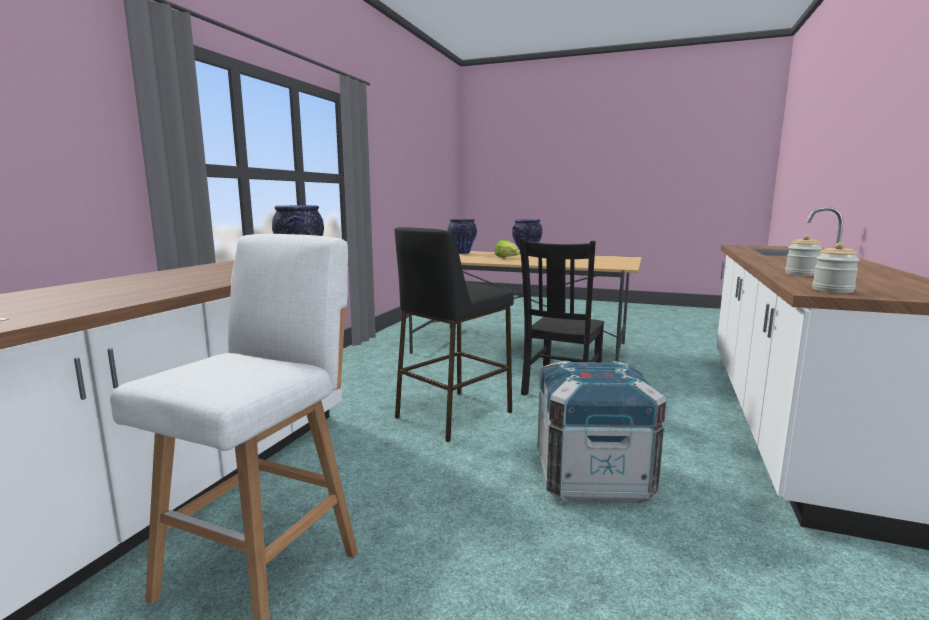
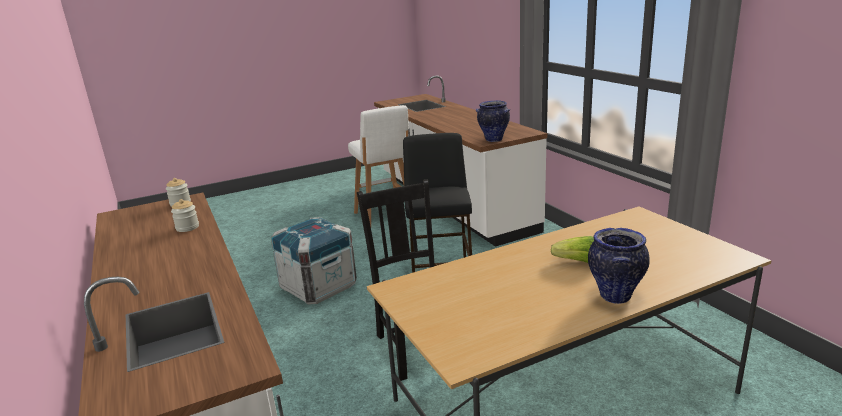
camera: 135 degrees right, 10 degrees up
(462, 253) = (685, 257): vase -> none

